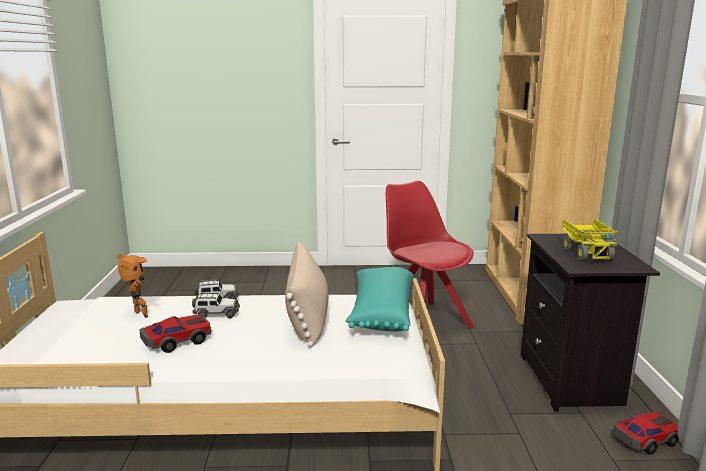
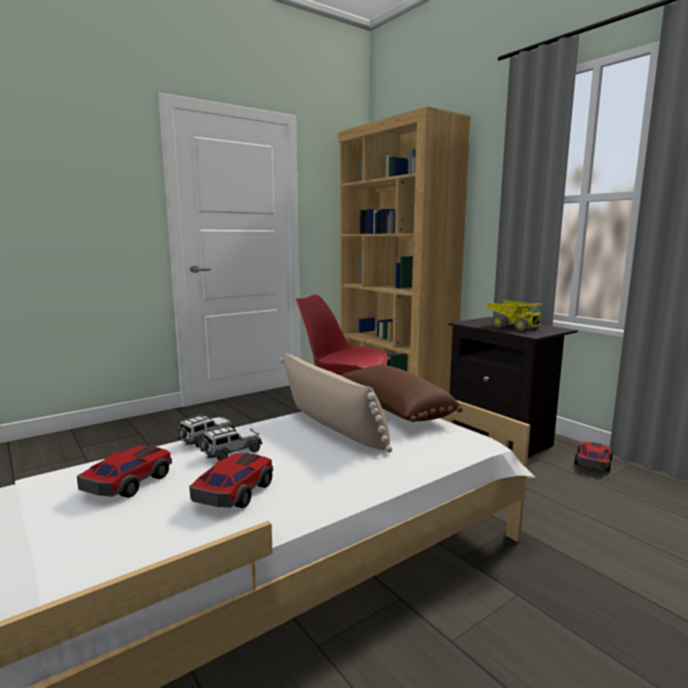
camera: 35 degrees left, 5 degrees down
(139, 315) = (127, 482): toy robot -> toy car
(380, 313) = (391, 410): turquoise pillow -> brown pillow

